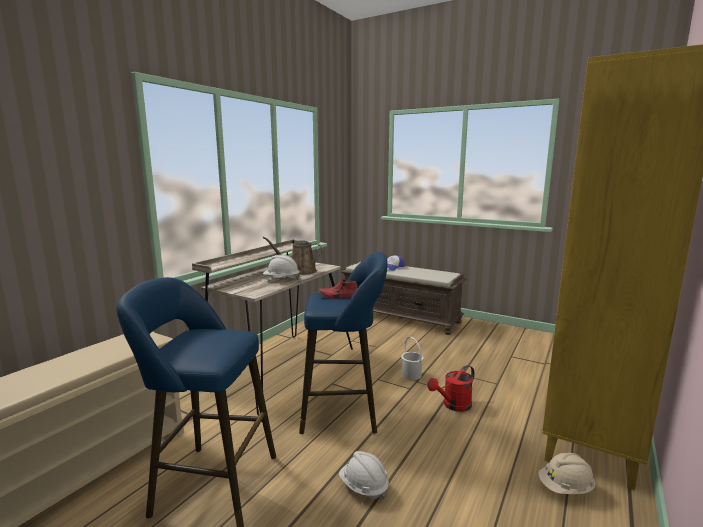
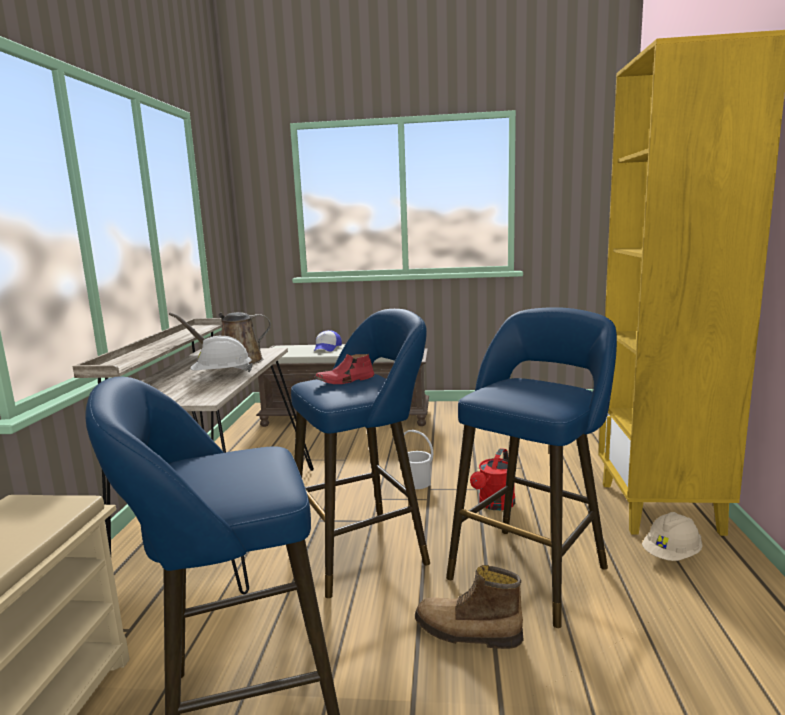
camera: 25 degrees left, 0 degrees up
(363, 487) = (467, 633): white hard hat -> boot
(443, 459) = (532, 568): none -> blue stool

